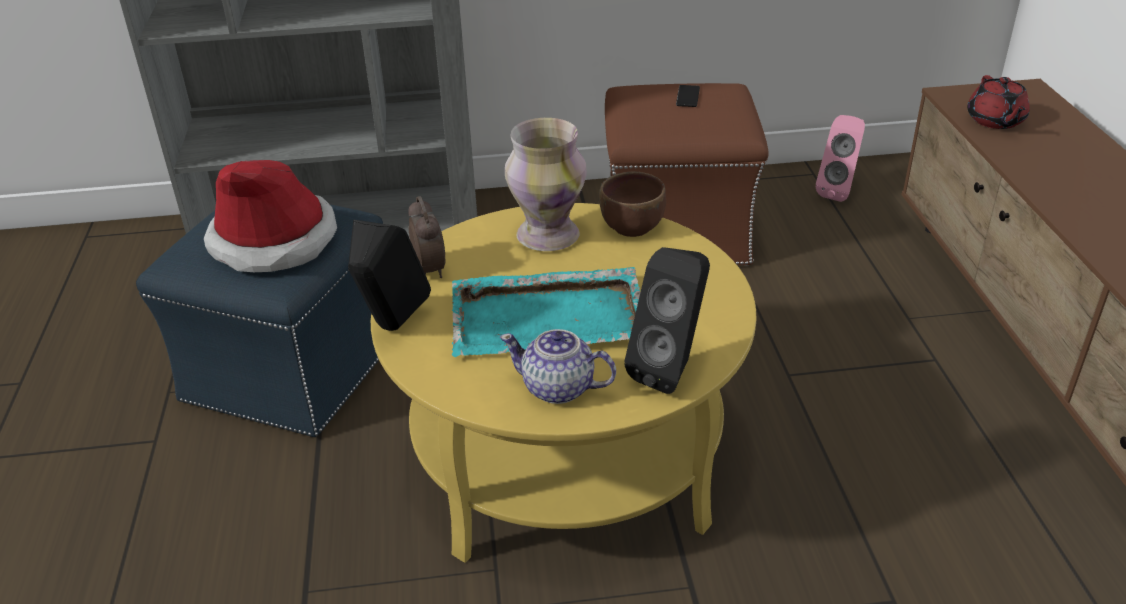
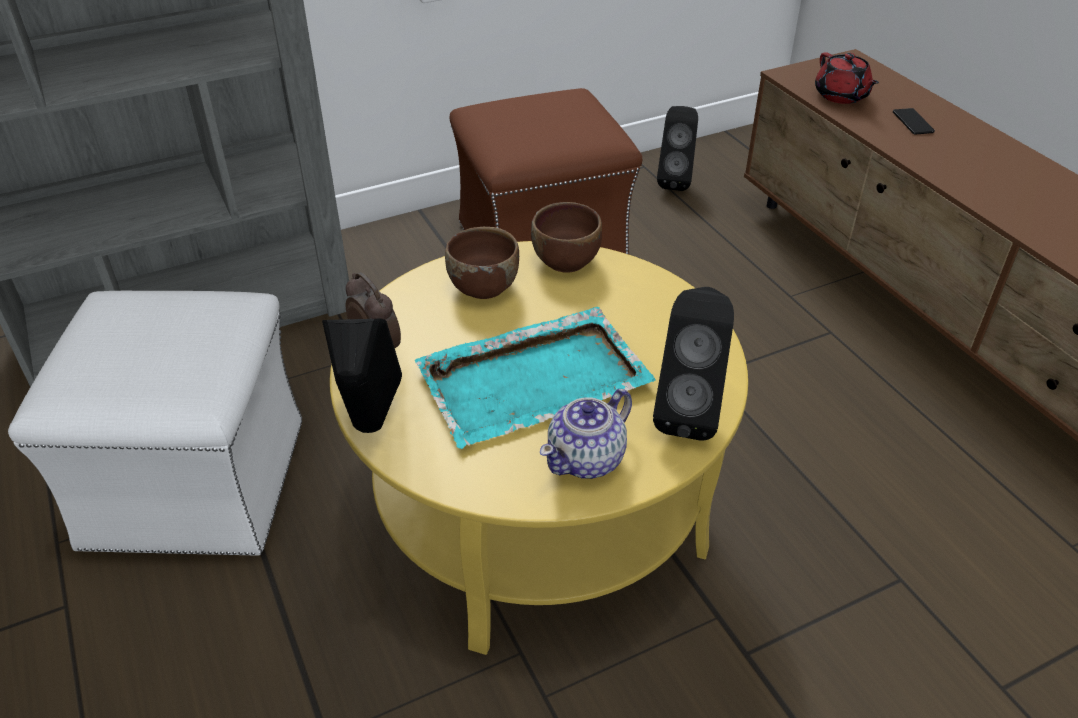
camera: 20 degrees left, 5 degrees up
(274, 241) = (168, 348): hat -> none
(292, 368) = (197, 480): blue ottoman -> white ottoman
(547, 235) = (483, 286): vase -> brown bowl
(559, 388) = (587, 459): teapot -> teapot turned 45 degrees counterclockwise
(687, 97) = (541, 109): phone -> phone (912, 122)
(839, 192) = (675, 181): pink speaker -> black speaker

